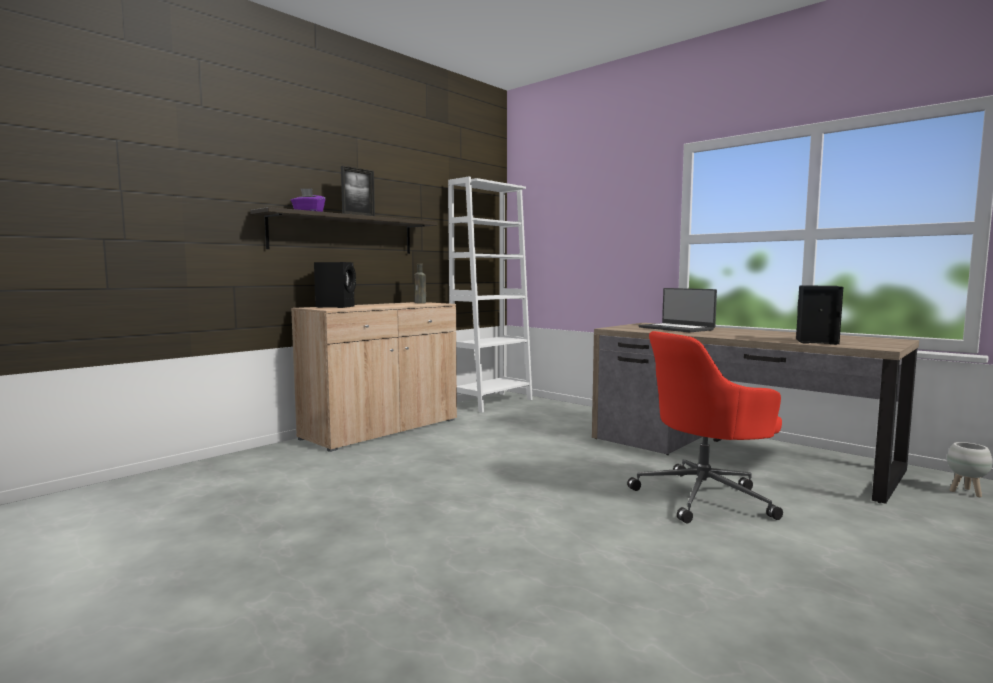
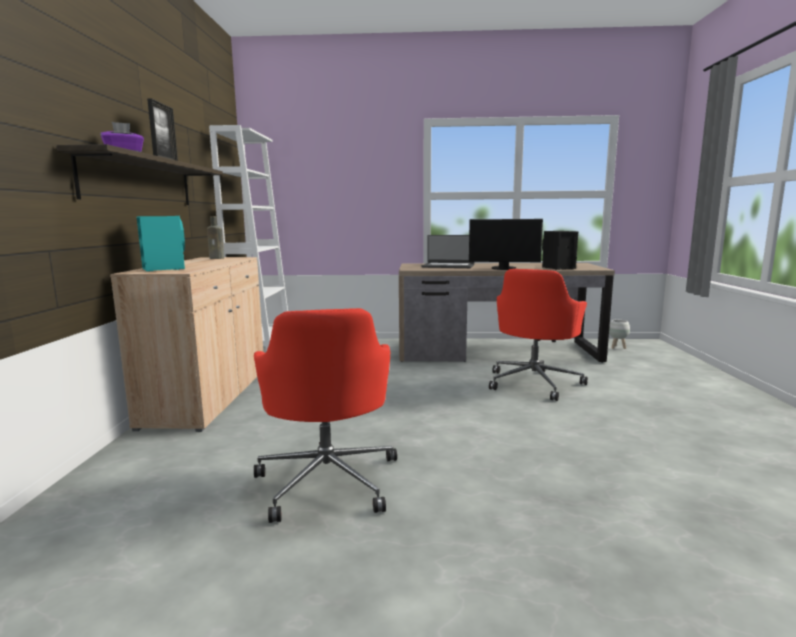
camera: 40 degrees left, 5 degrees up
(330, 510) = (328, 480): none -> red office chair
(336, 307) = (164, 269): black speaker -> turquoise speaker
(729, 336) = (504, 269): none -> monitor

